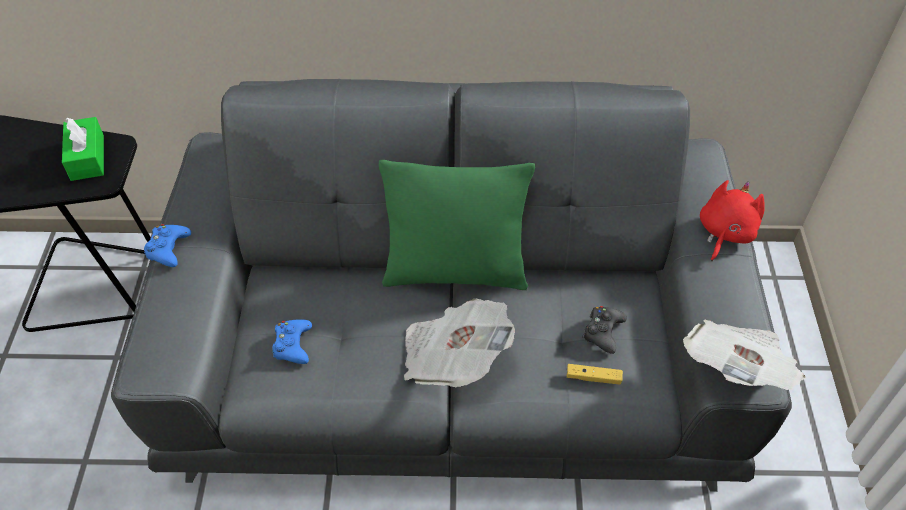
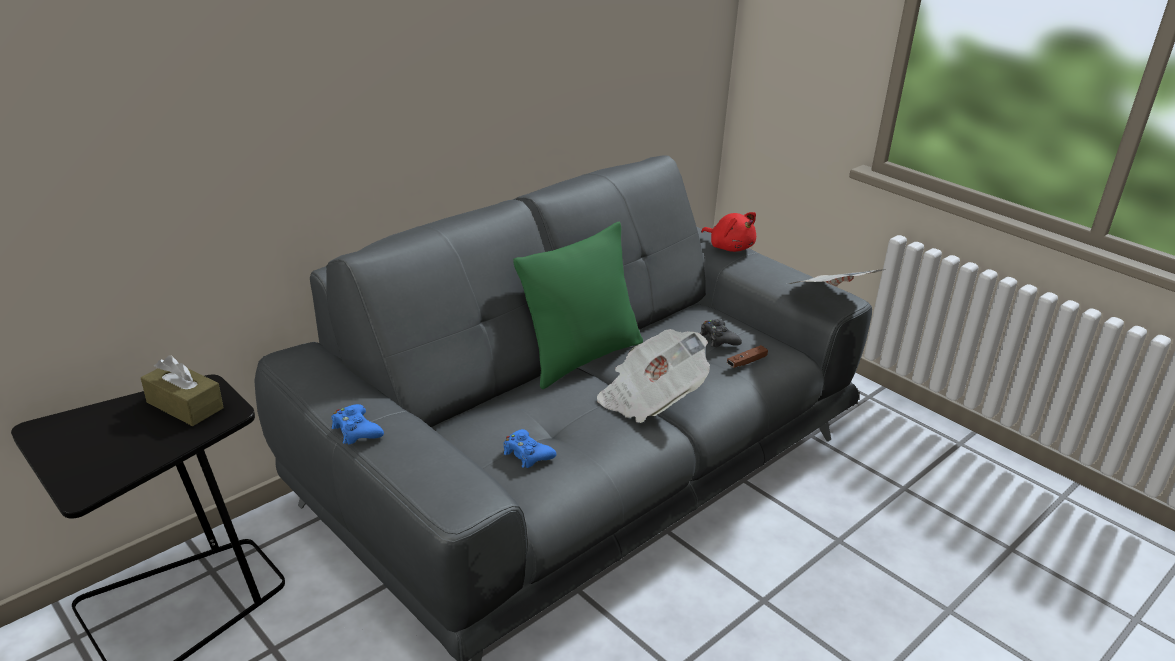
camera: 45 degrees left, 20 degrees down
(87, 157) = (185, 405): green tissue box -> brown tissue box
(593, 378) = (746, 362): yellow game controller -> brown game controller
(724, 232) = (729, 247): red plush toy -> red plush toy turned 150 degrees clockwise

